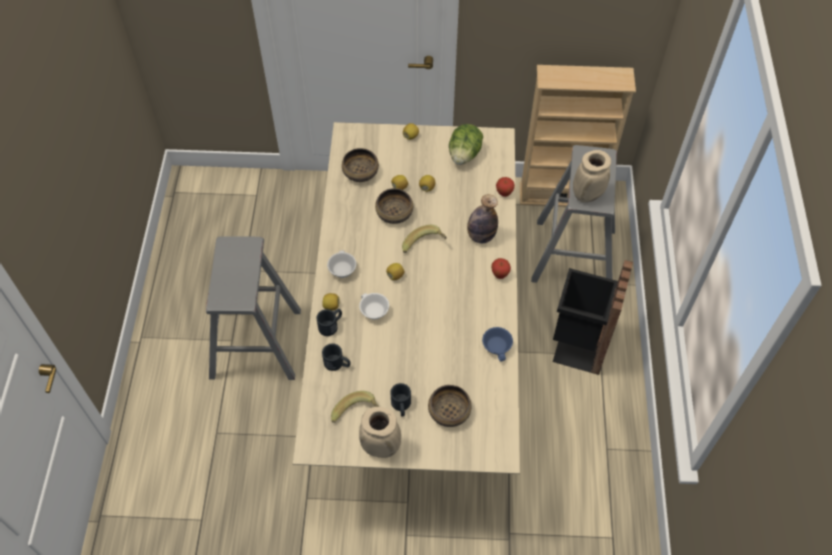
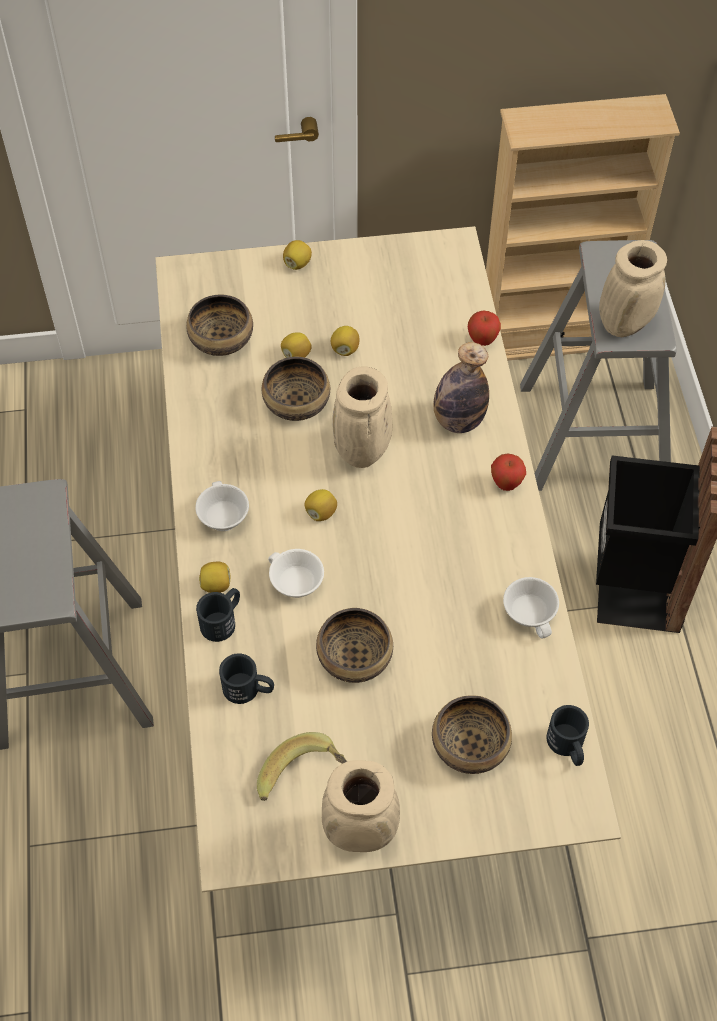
camera: 10 degrees left, 0 degrees up
(397, 355) = (355, 655): none -> bowl
(401, 406) = (381, 749): black mug -> black mug (568, 746)
(425, 246) = (363, 453): banana -> beige vase
(464, 154) = (398, 283): lettuce -> none
(498, 347) = (531, 613): blue cup -> white cup

